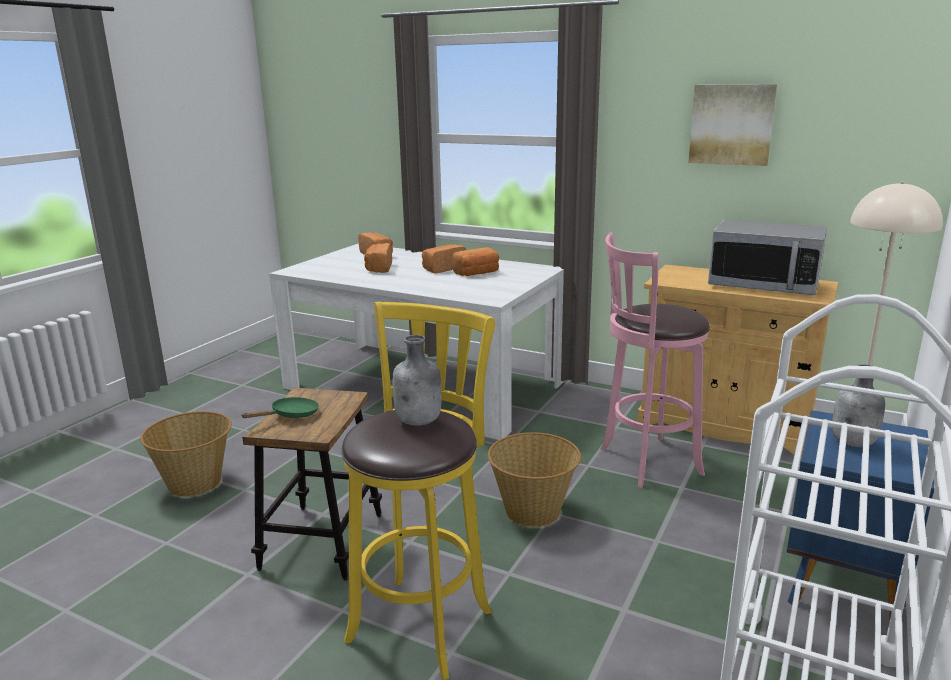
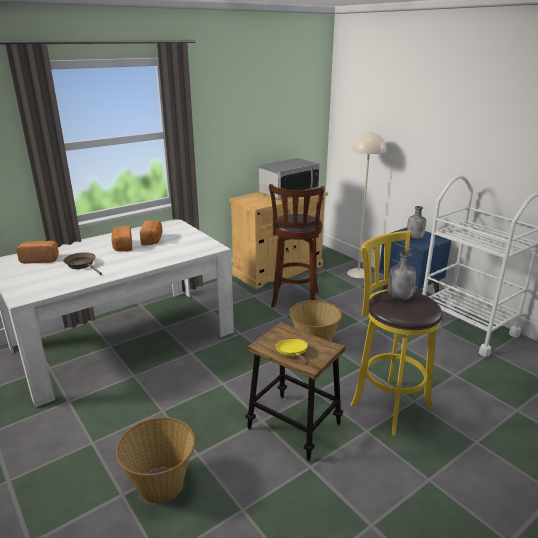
camera: 65 degrees left, 5 degrees up
(291, 415) = (293, 353): green frying pan -> yellow frying pan
(378, 268) = (82, 265): bread -> brown frying pan
(645, 462) = (295, 300): pink stool -> brown stool
(731, 124) = (250, 112): picture -> none

